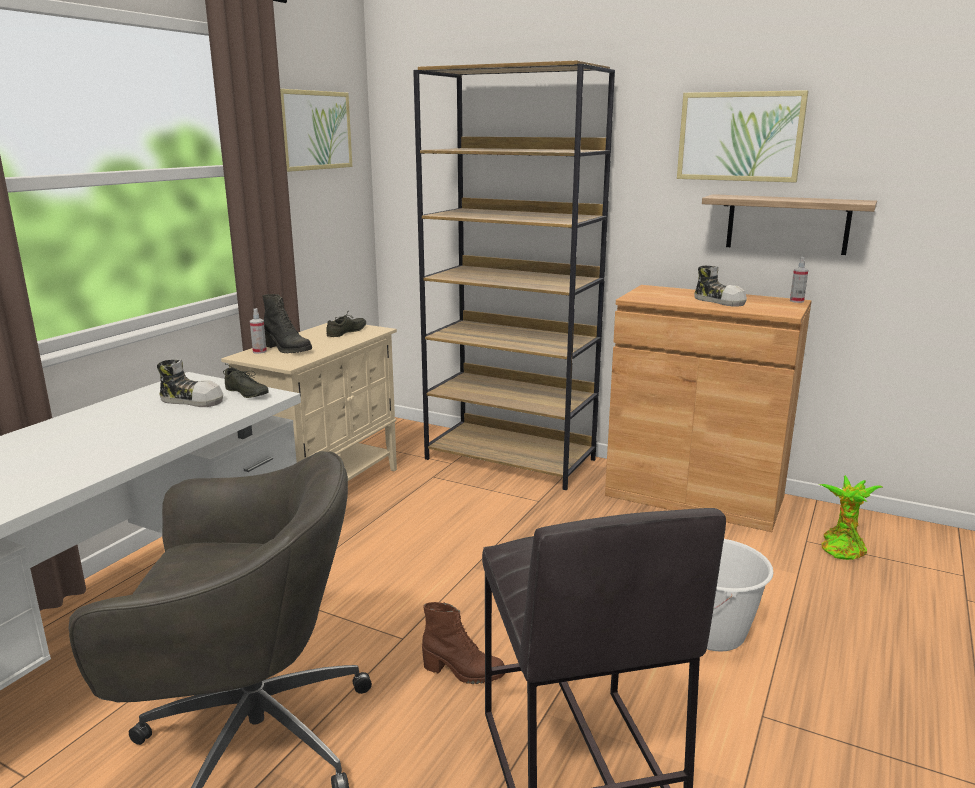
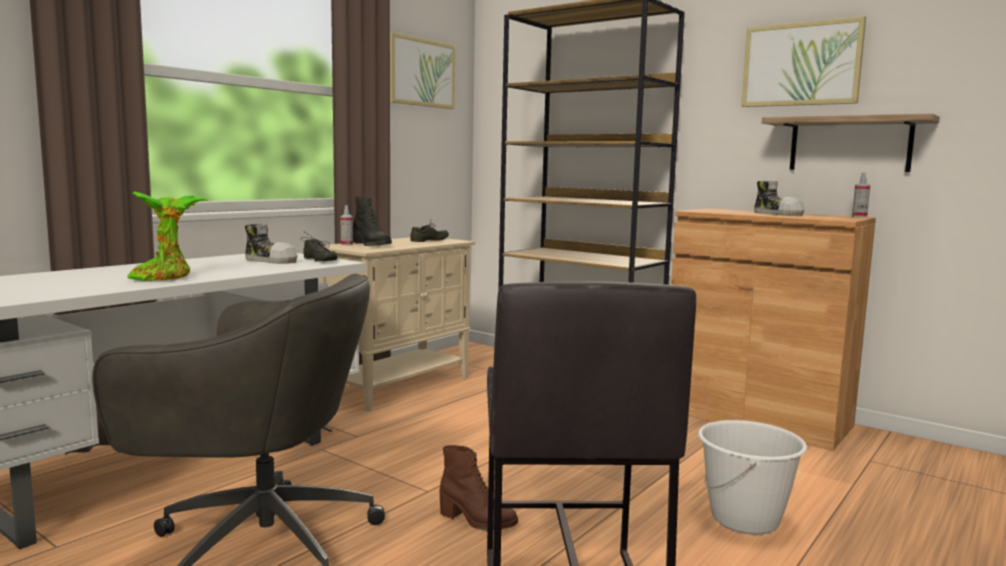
camera: 10 degrees right, 10 degrees down
(842, 547) = (909, 469): potted plant -> potted plant (165, 277)

